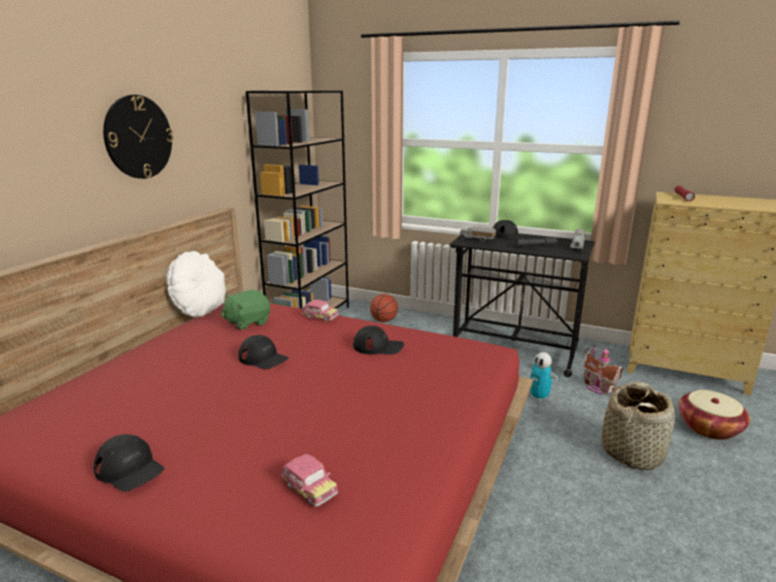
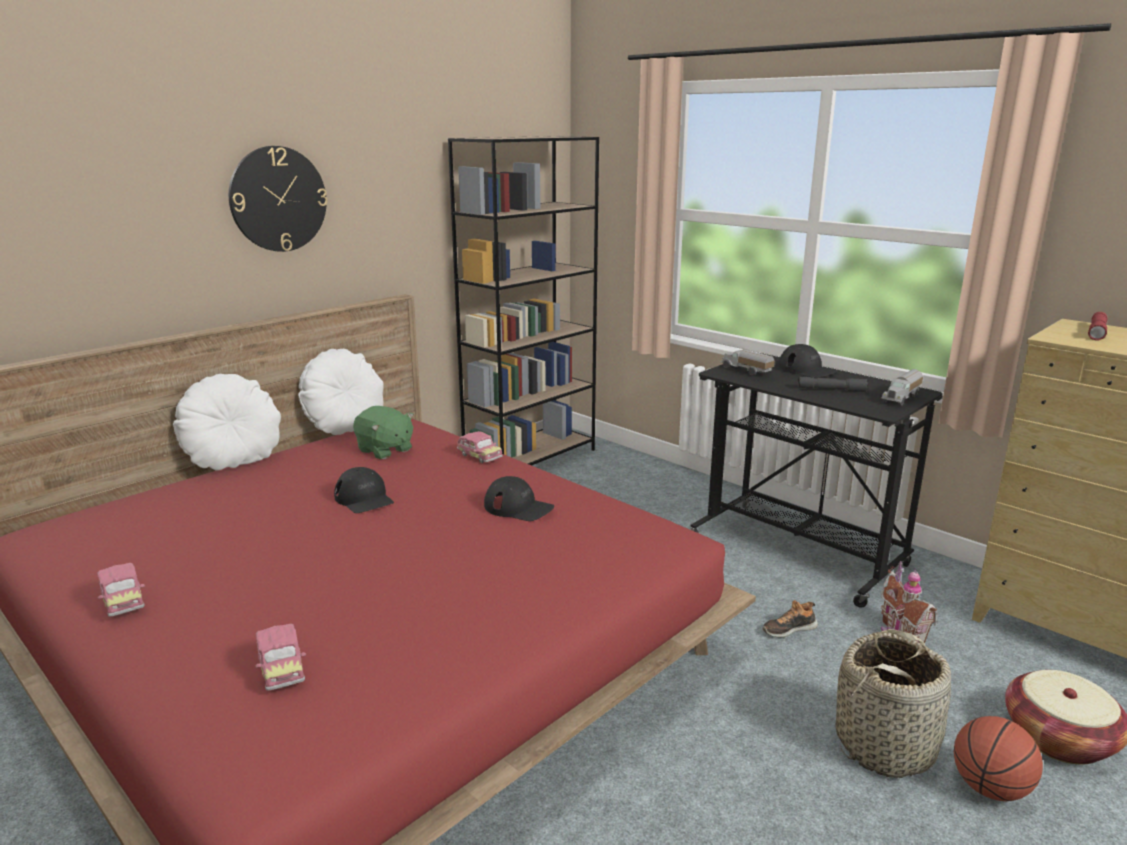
camera: 20 degrees right, 0 degrees up
(129, 469) = (123, 601): black cap -> toy car
(130, 348) = (234, 463): none -> white pillow
(247, 322) = (385, 450): green plush toy -> green plush toy turned 120 degrees counterclockwise
(383, 320) = (631, 476): basketball -> basketball (989, 788)
(539, 397) = (788, 629): toy robot -> shoe

